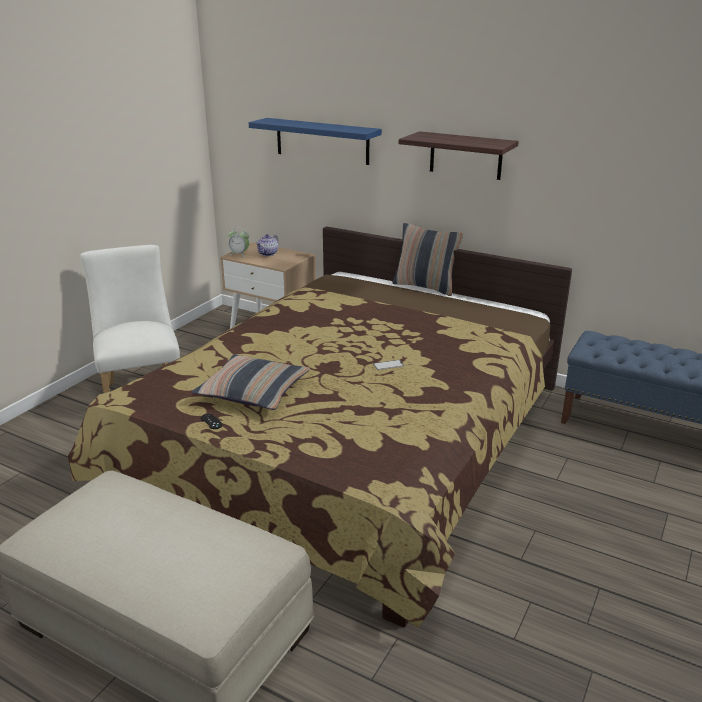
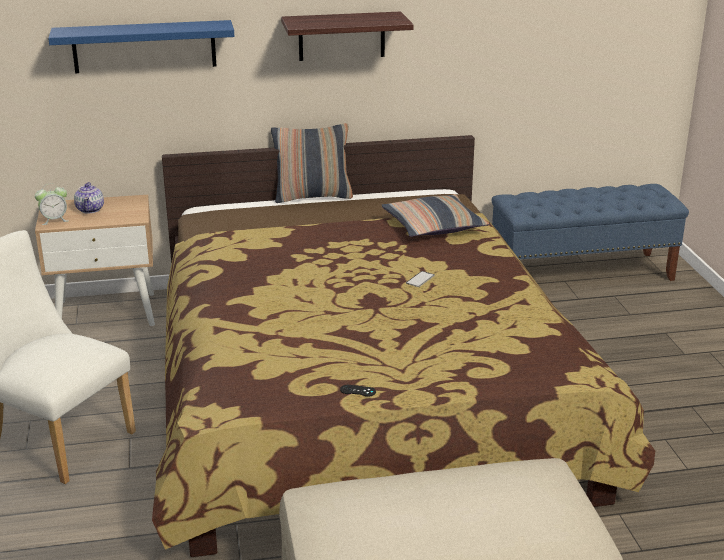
camera: 40 degrees left, 0 degrees up
(253, 392) = (346, 350): pillow -> pillow (433, 226)

